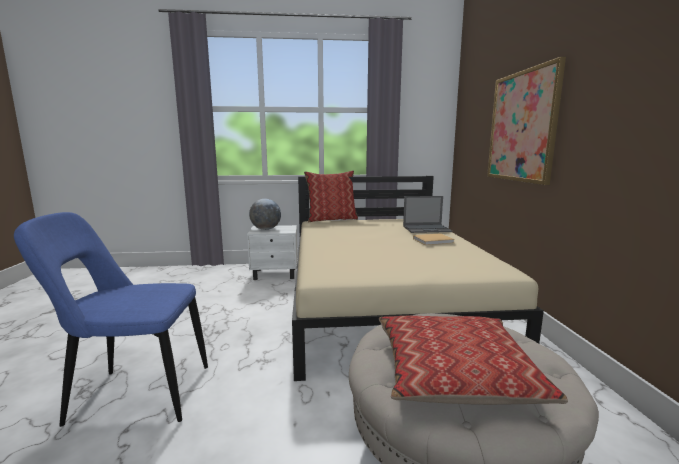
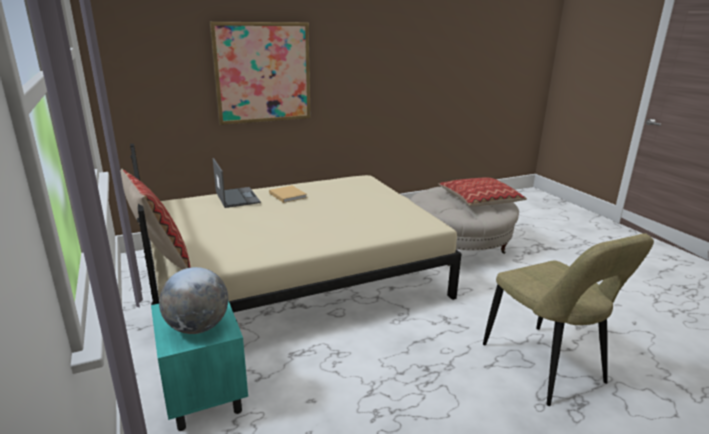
camera: 110 degrees left, 10 degrees up
(135, 395) = (546, 367): blue chair -> beige chair
(275, 274) = (205, 394): white nightstand -> turquoise nightstand

